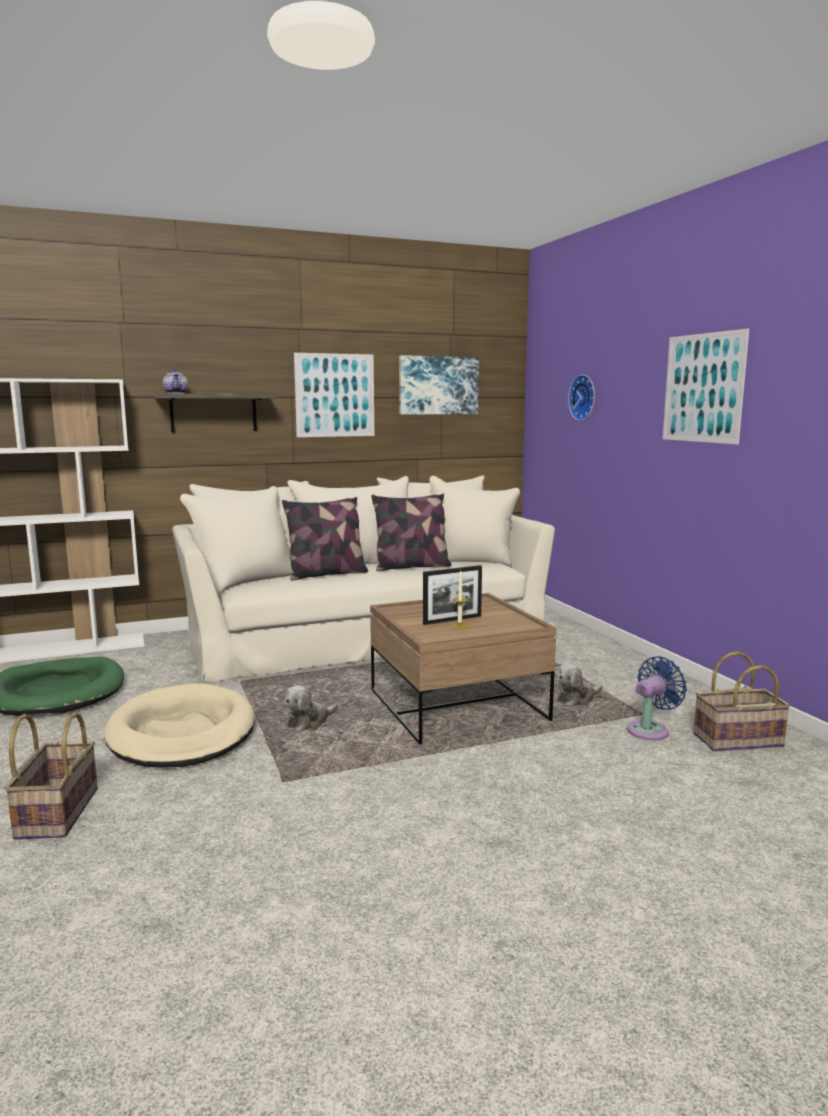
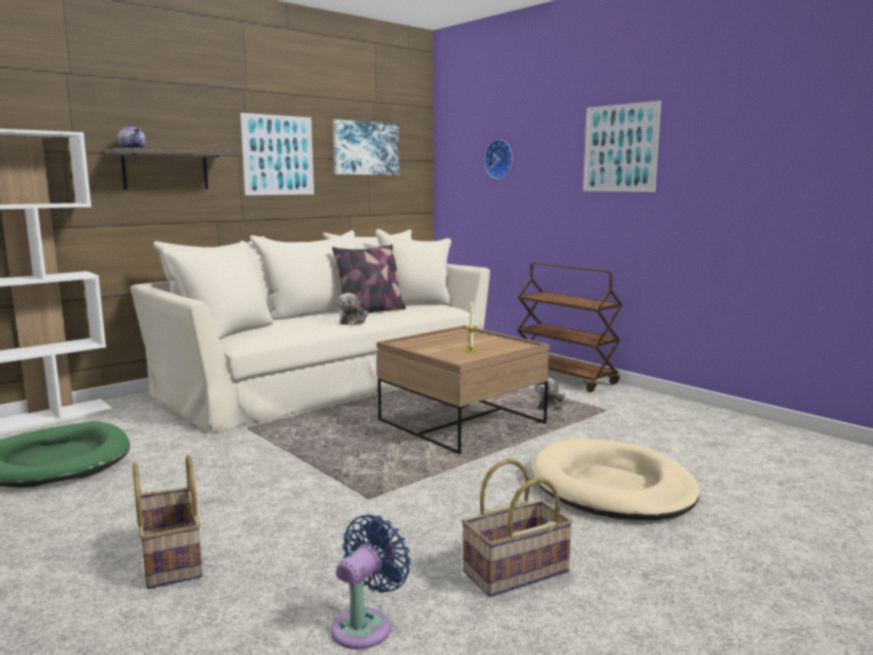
camera: 20 degrees left, 0 degrees up
(182, 733) = (232, 476): beige dog bed -> beige dog bed (612, 487)
(309, 722) = (346, 451): plush toy -> plush toy (353, 321)
(326, 574) = (301, 322): pillow -> none
(452, 620) = (459, 346): picture frame -> none
(628, 664) = (565, 378): none -> brown cart
(650, 730) = (621, 420): blue fan -> blue fan (365, 625)
(738, 741) = (685, 419): basket -> basket (516, 573)

